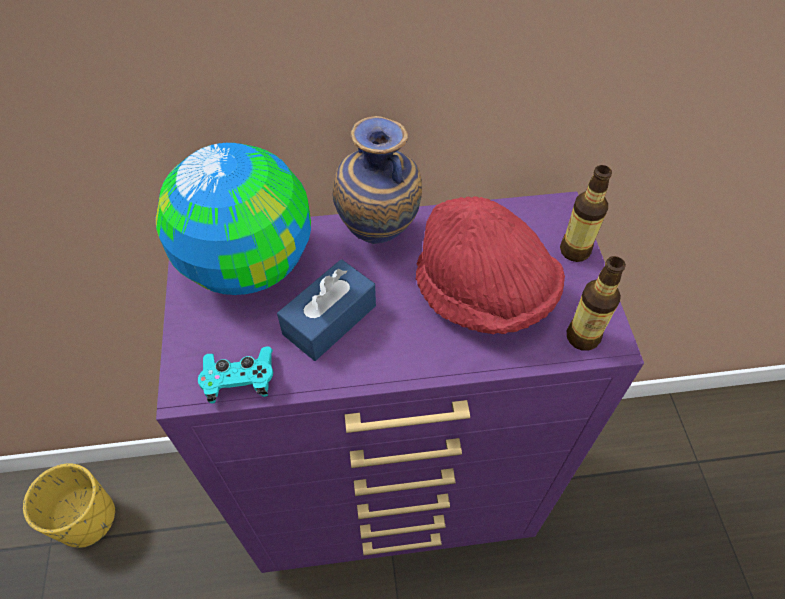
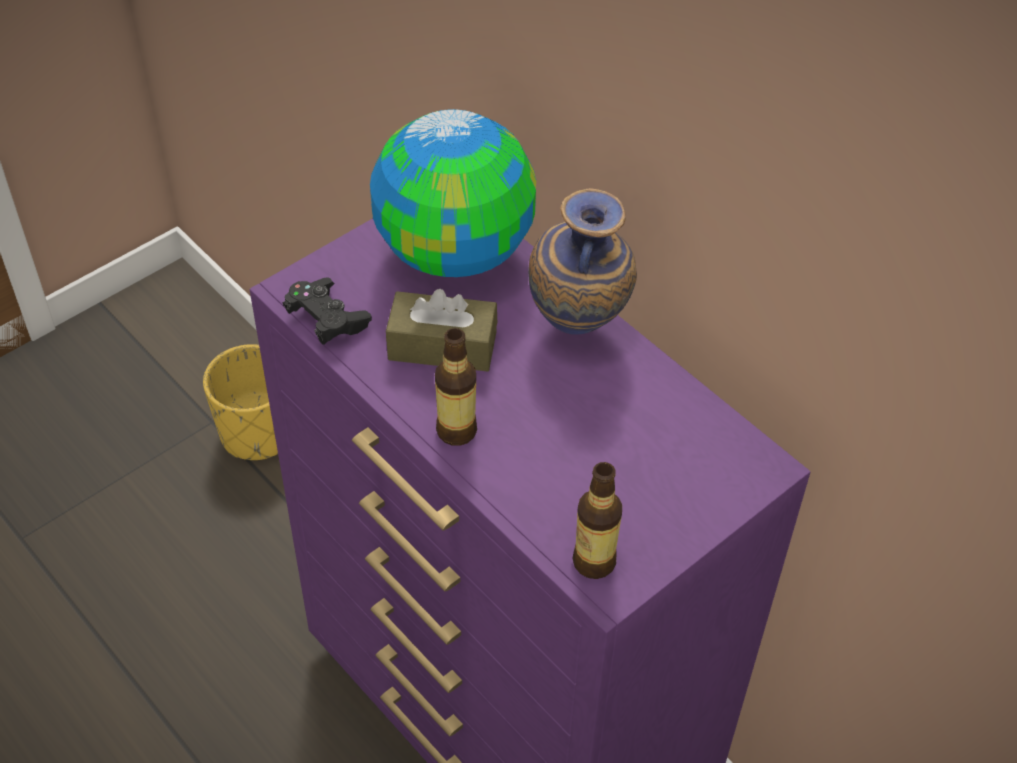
camera: 55 degrees right, 5 degrees down
(240, 380) = (327, 320): turquoise game controller -> black game controller
(329, 320) = (442, 346): blue tissue box -> brown tissue box
(483, 295) = (576, 451): red hat -> none
(574, 250) = (712, 506): bottle -> bottle (456, 431)

